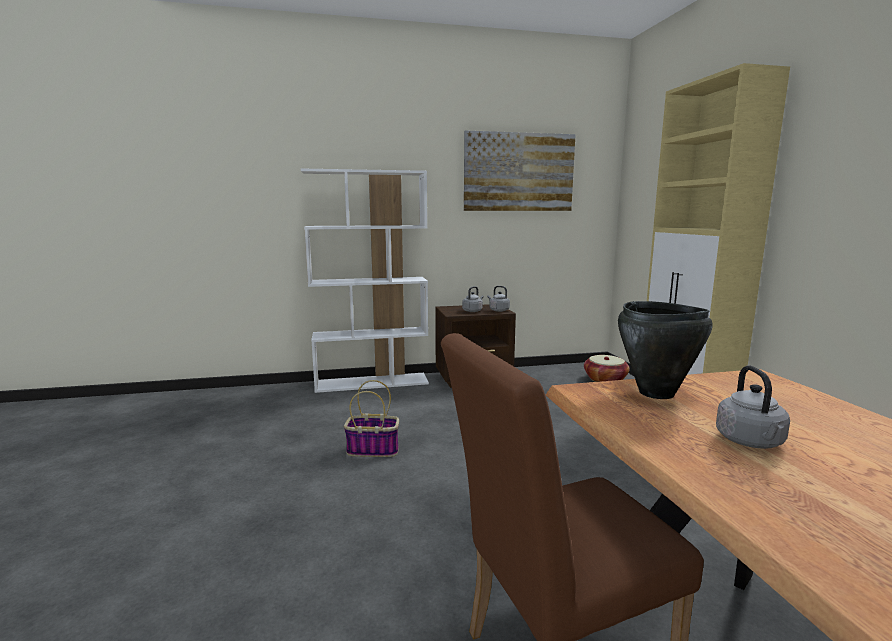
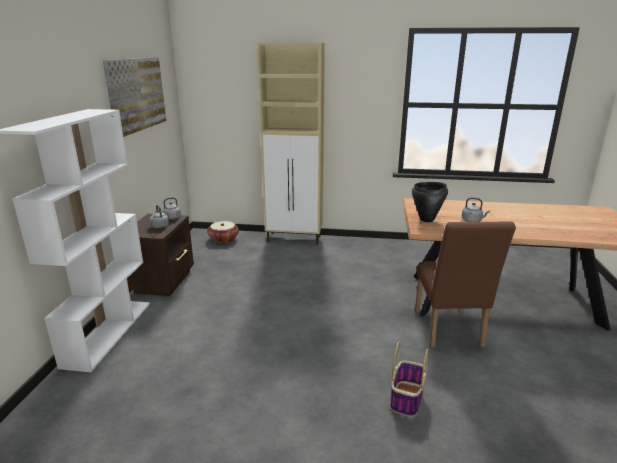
camera: 70 degrees left, 10 degrees up
(374, 450) = (249, 350): basket -> basket (406, 398)

